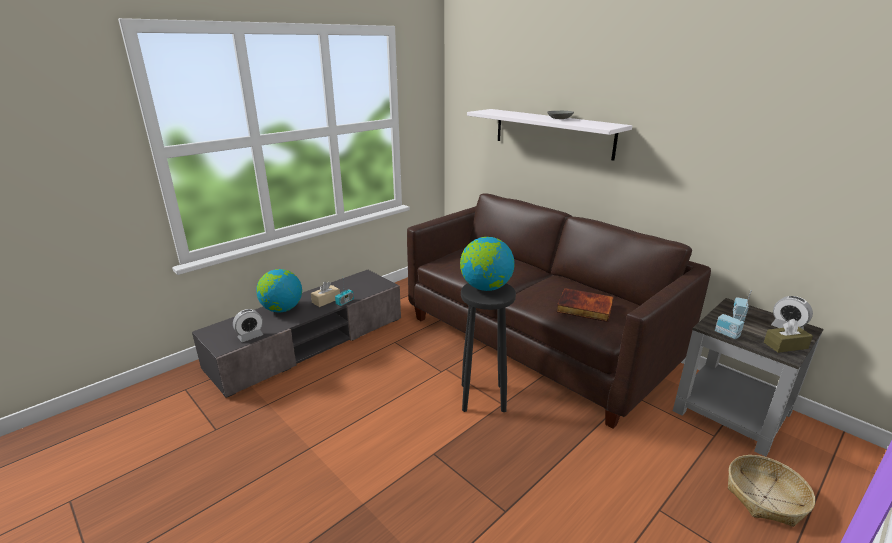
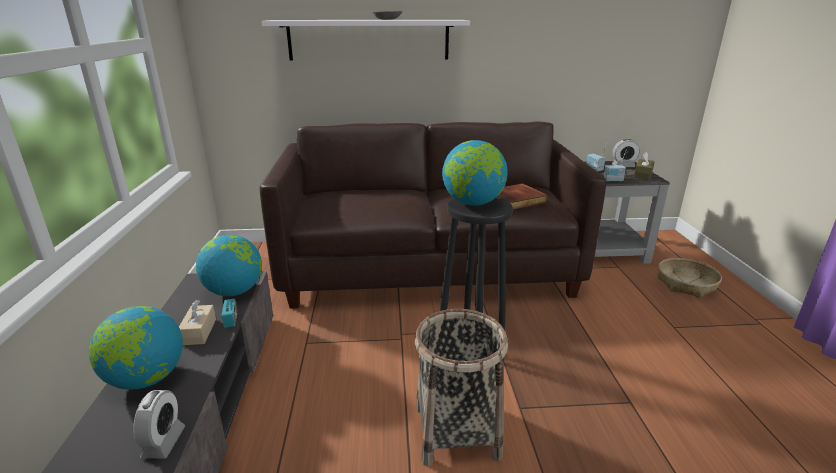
camera: 50 degrees left, 0 degrees up
(369, 289) = (234, 291): none -> globe
(383, 435) = (456, 431): none -> basket

